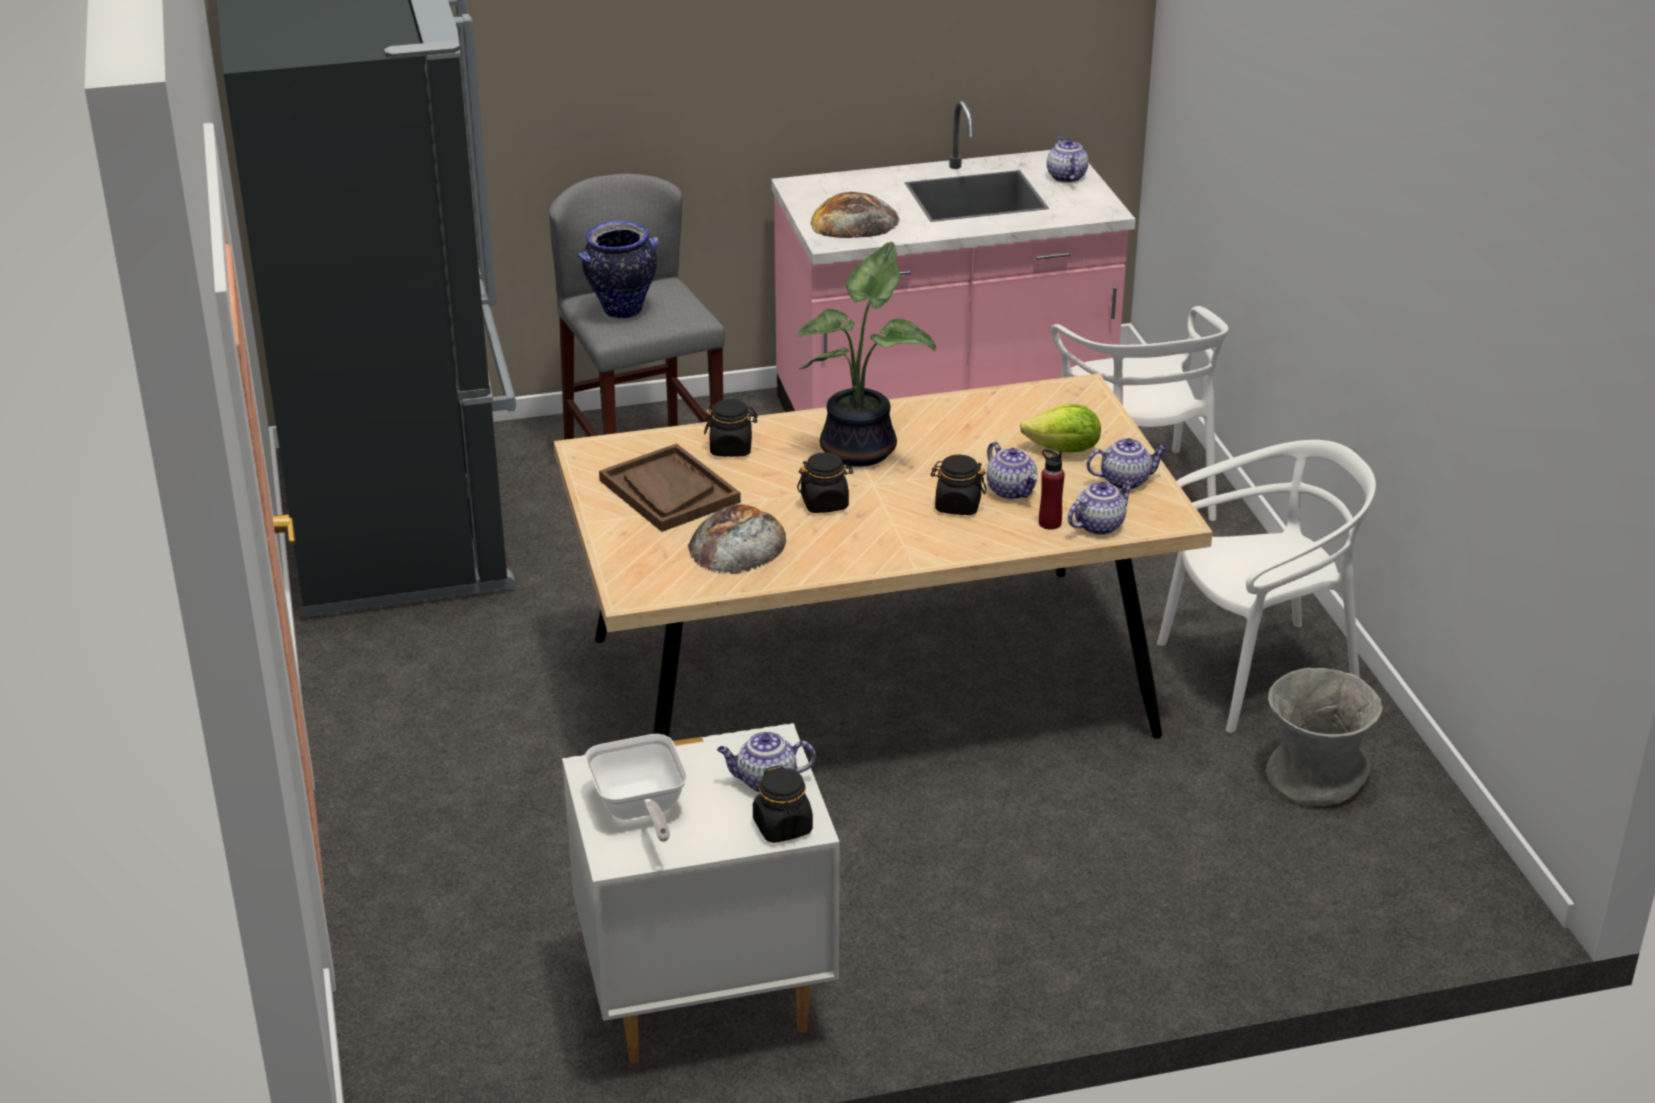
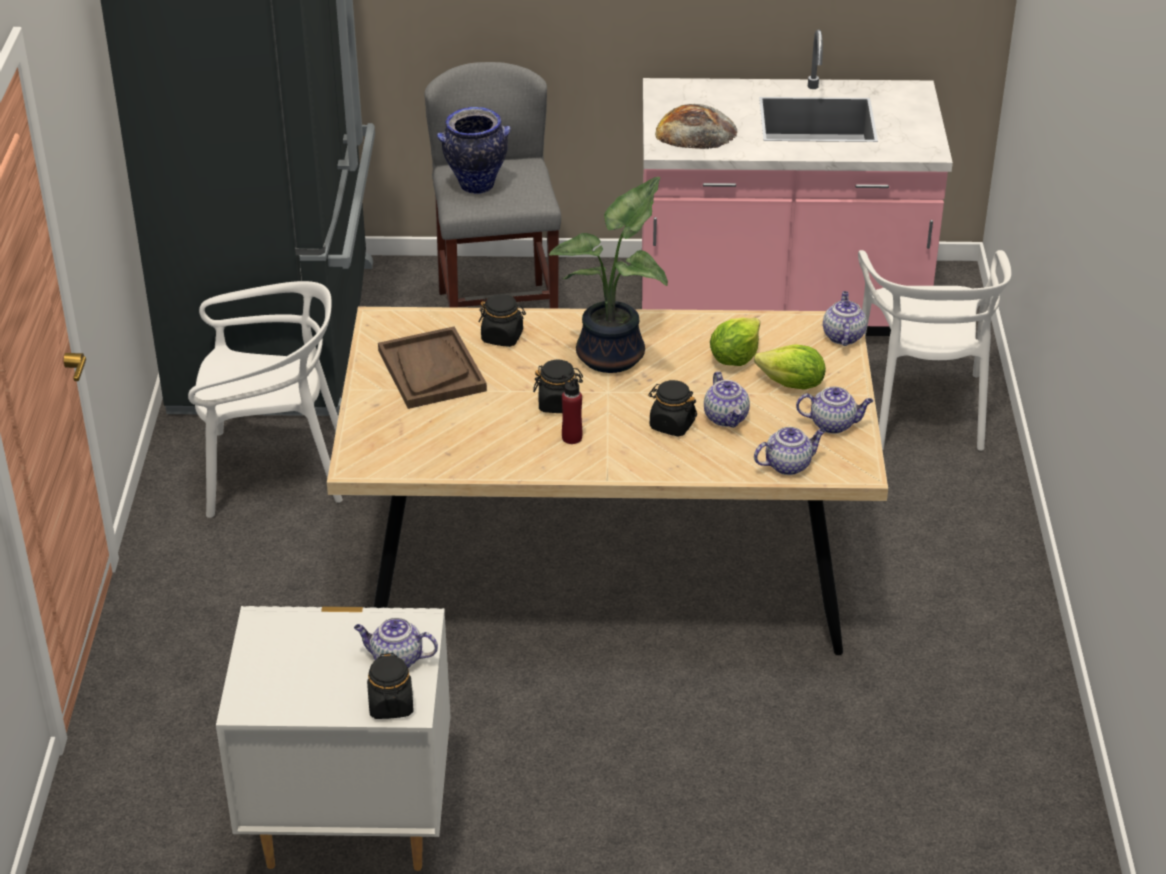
camera: 15 degrees right, 5 degrees up
(639, 810) = (281, 666): frying pan -> none
(737, 543) = (466, 430): bread -> none
(991, 433) = (734, 358): none -> lettuce
(1049, 523) = (745, 455): red bottle -> red bottle (572, 437)
(1065, 177) = (908, 110): teapot -> teapot (842, 336)
(1257, 673) = (956, 608): white chair -> white chair (274, 471)
(1314, 776) = (964, 718): grey vase -> none

